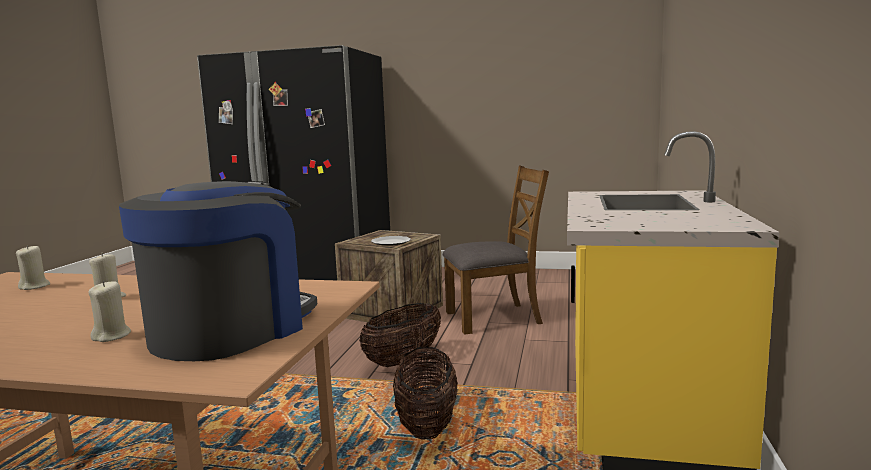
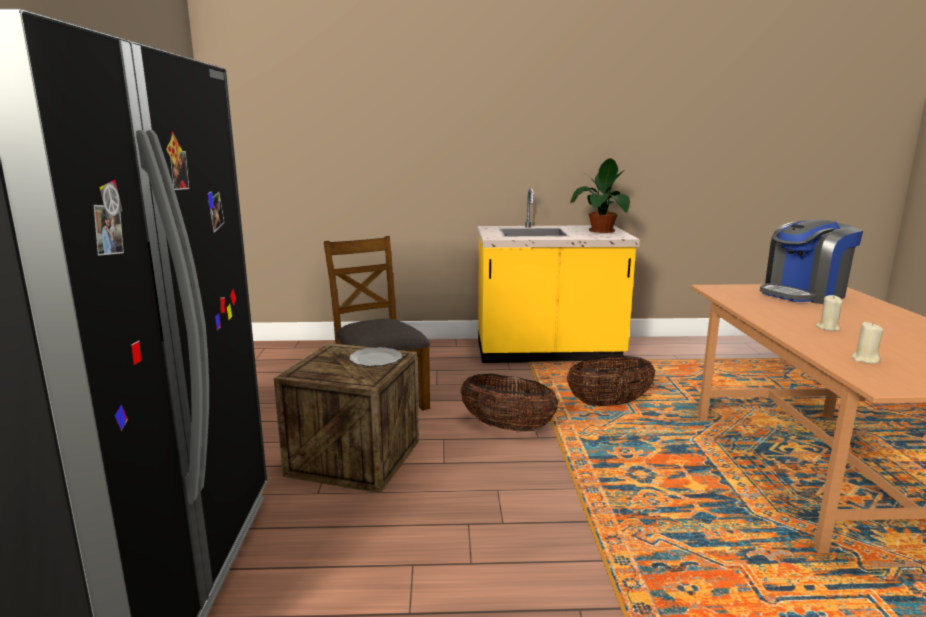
camera: 105 degrees left, 5 degrees up
(112, 336) = (855, 310): beige candle -> none
(231, 330) = (803, 294): coffee machine -> coffee machine turned 45 degrees counterclockwise
(667, 221) = (601, 231): none -> potted plant

